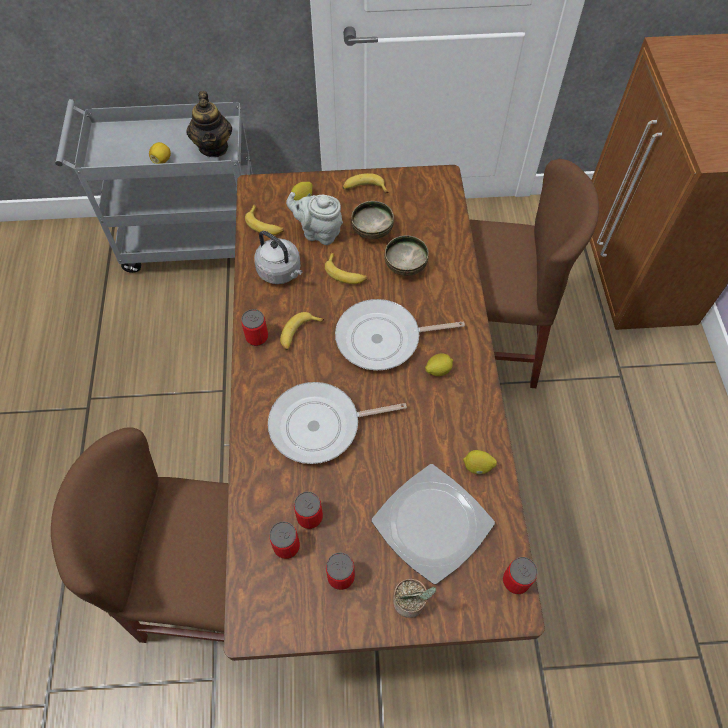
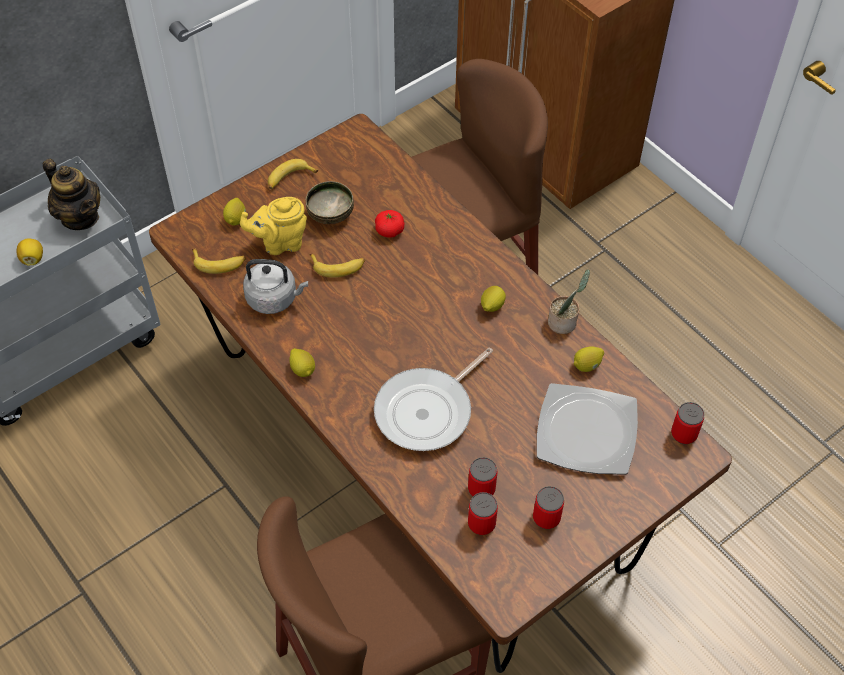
camera: 35 degrees left, 5 degrees down
(257, 337) = (303, 369): can -> lemon
(299, 334) = (340, 344): banana -> none
(319, 232) = (280, 243): grey teapot -> yellow teapot
(383, 339) = (422, 306): frying pan -> none
(406, 266) = (389, 230): bowl -> tomato
(411, 602) = (618, 501): potted plant -> potted plant (564, 322)

